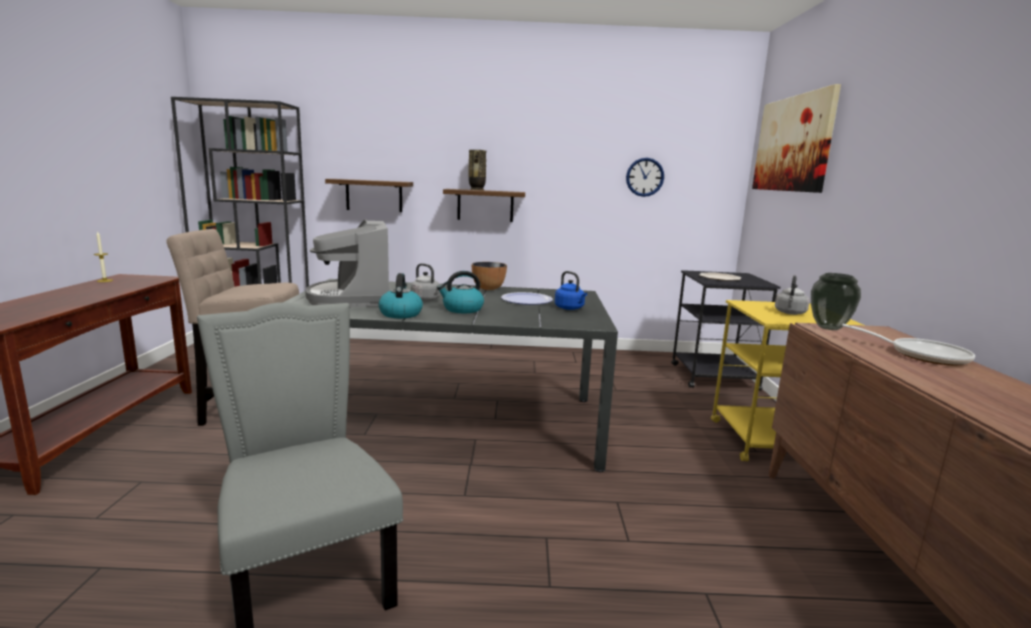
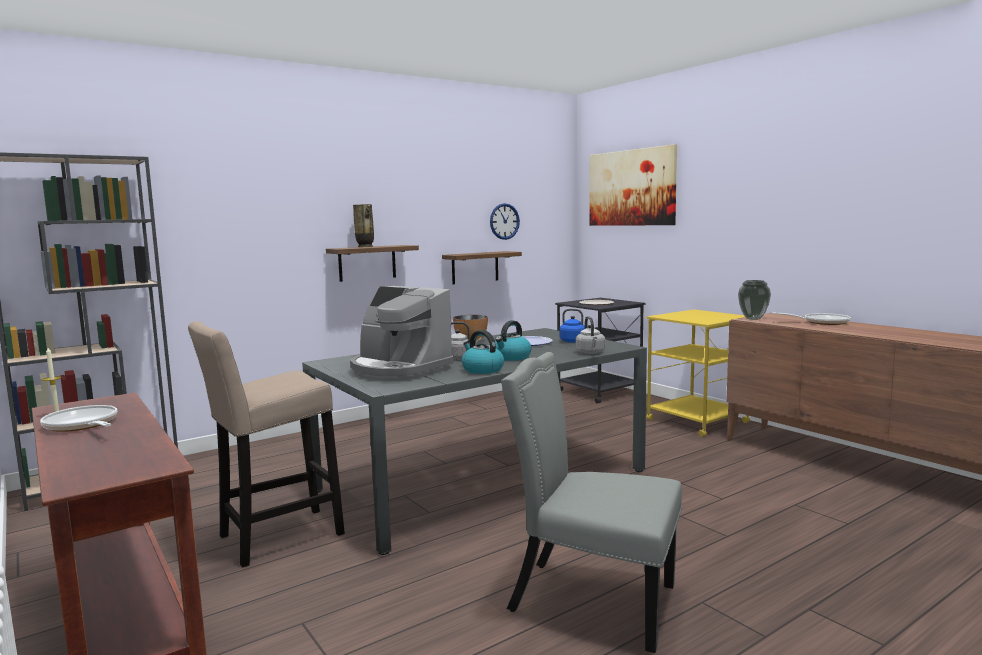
camera: 35 degrees left, 5 degrees down
(86, 289) = (82, 425): none -> frying pan
(374, 195) = (241, 264): shelf -> shelf (475, 267)
(790, 313) = (701, 317): grey kettle -> grey kettle (591, 353)

